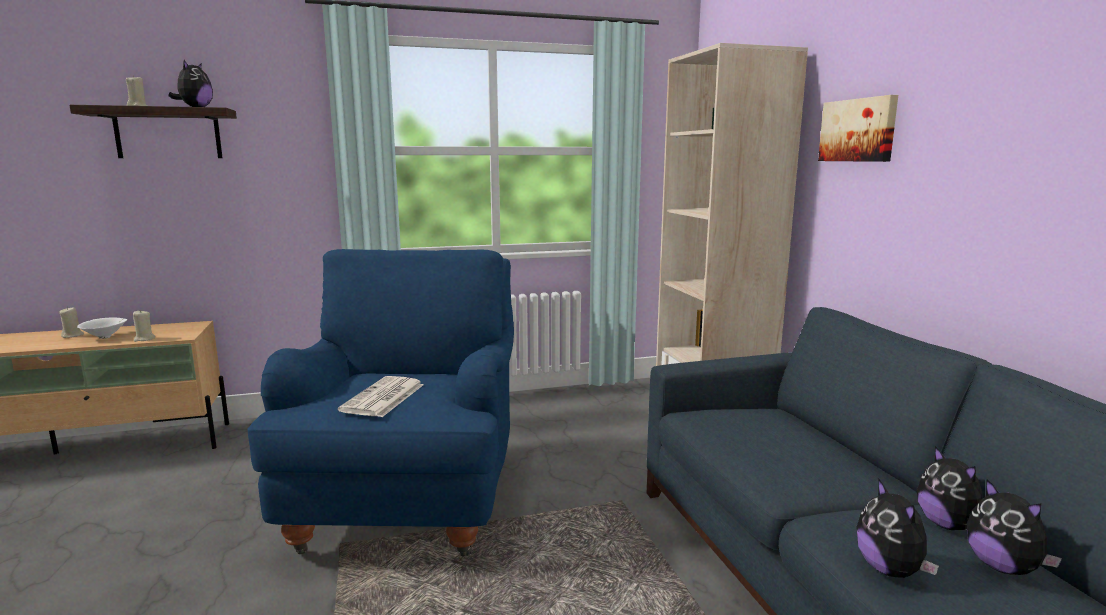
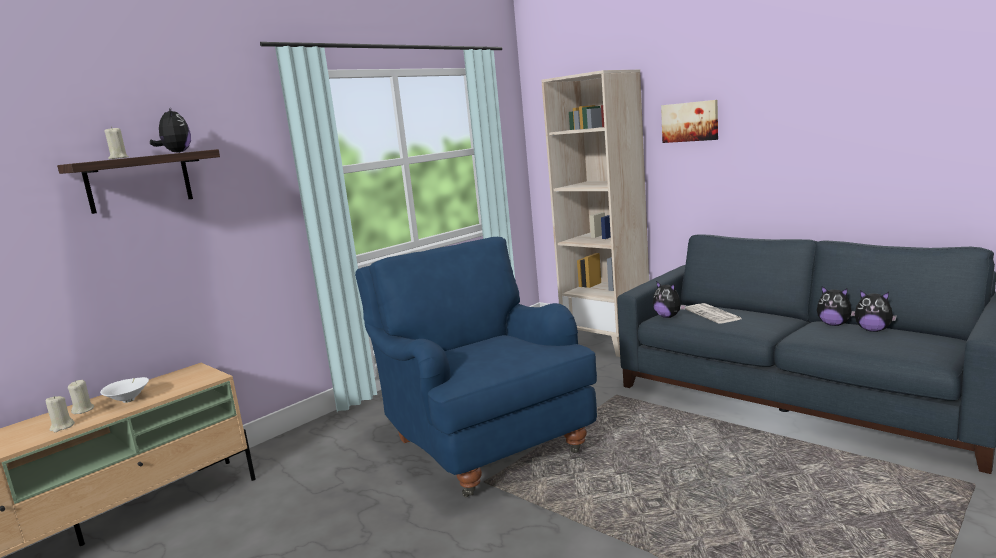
camera: 30 degrees left, 0 degrees up
(144, 339) = (179, 389): beige candle -> beige candle (62, 427)
(383, 398) = (502, 356): newspaper -> newspaper (713, 314)
(890, 570) = (844, 343): plush toy -> plush toy (668, 316)

